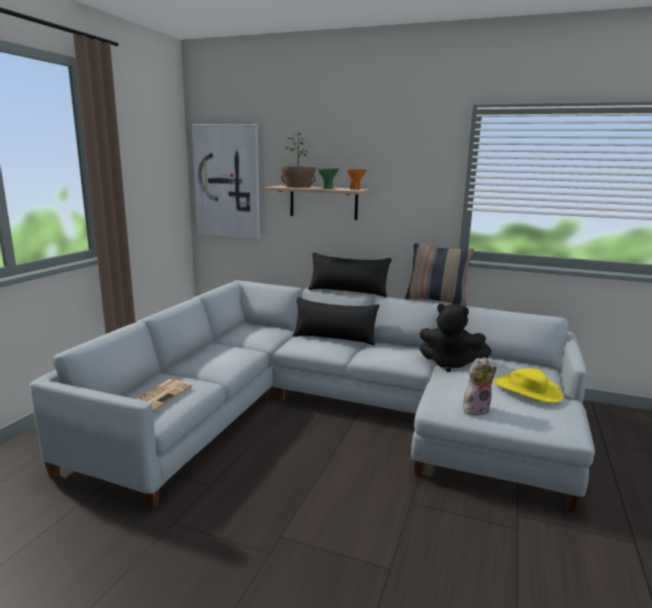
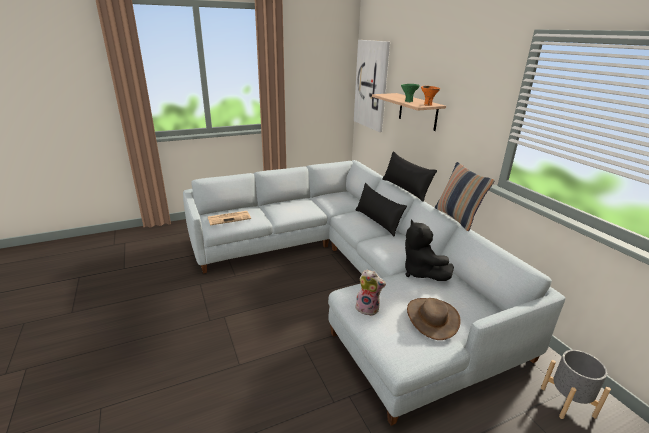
camera: 45 degrees right, 10 degrees up
(298, 187) = (396, 96): potted plant -> none
(527, 390) = (432, 318): yellow hat -> brown hat
(607, 422) = (567, 401): none -> grey planter

